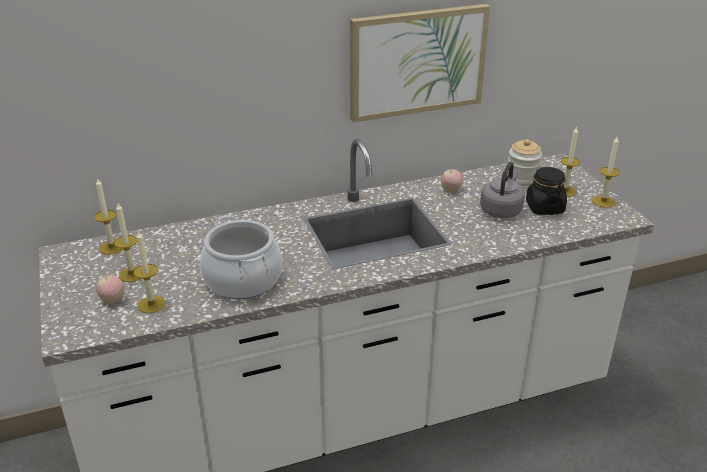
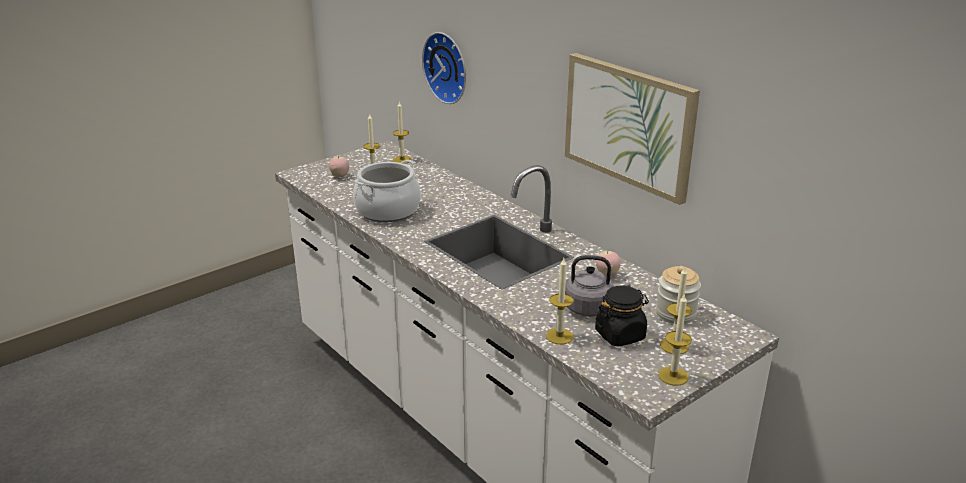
camera: 70 degrees right, 5 degrees down
(145, 106) = (448, 67): none -> wall clock
(151, 304) = (341, 188): candle -> candle (559, 336)

